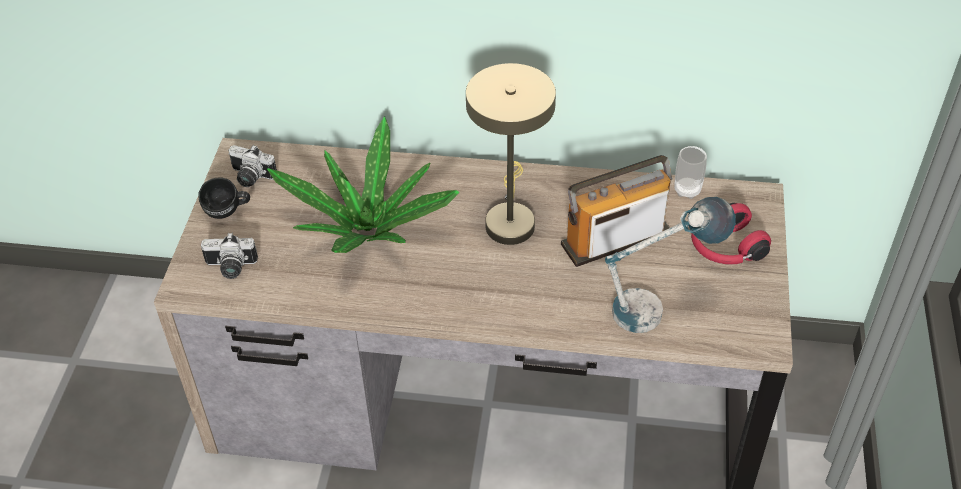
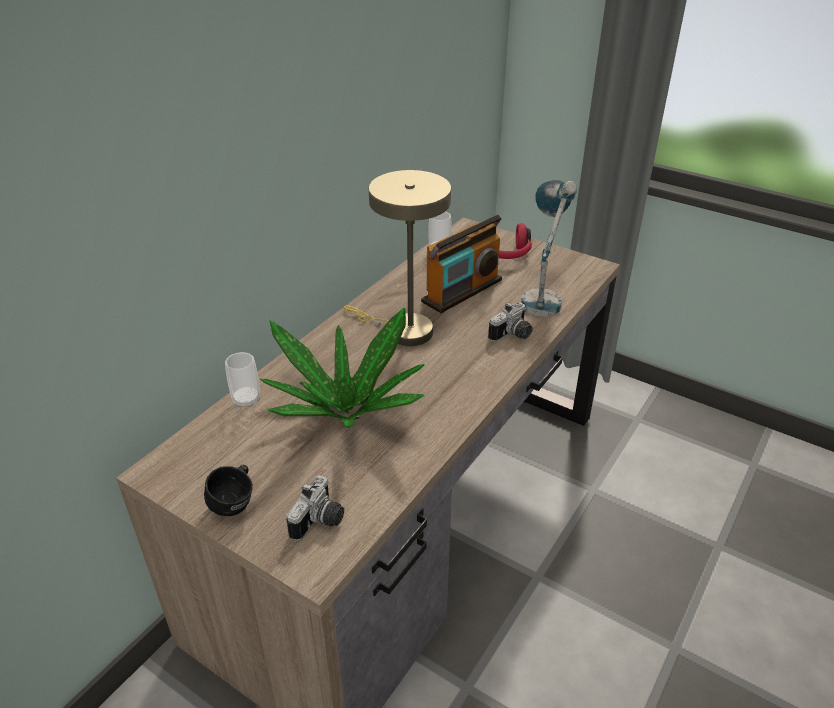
camera: 65 degrees left, 10 degrees down
(250, 178) = (201, 471): camera -> camera (512, 335)
(344, 162) = (246, 400): none -> cup
(615, 238) = (462, 291): radio -> radio turned 135 degrees counterclockwise

